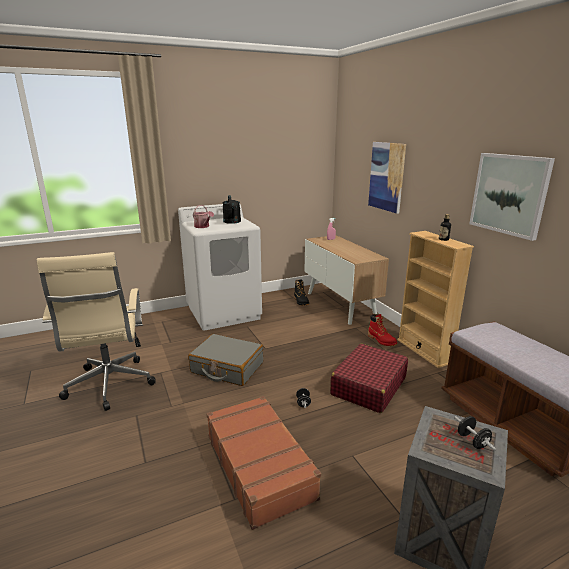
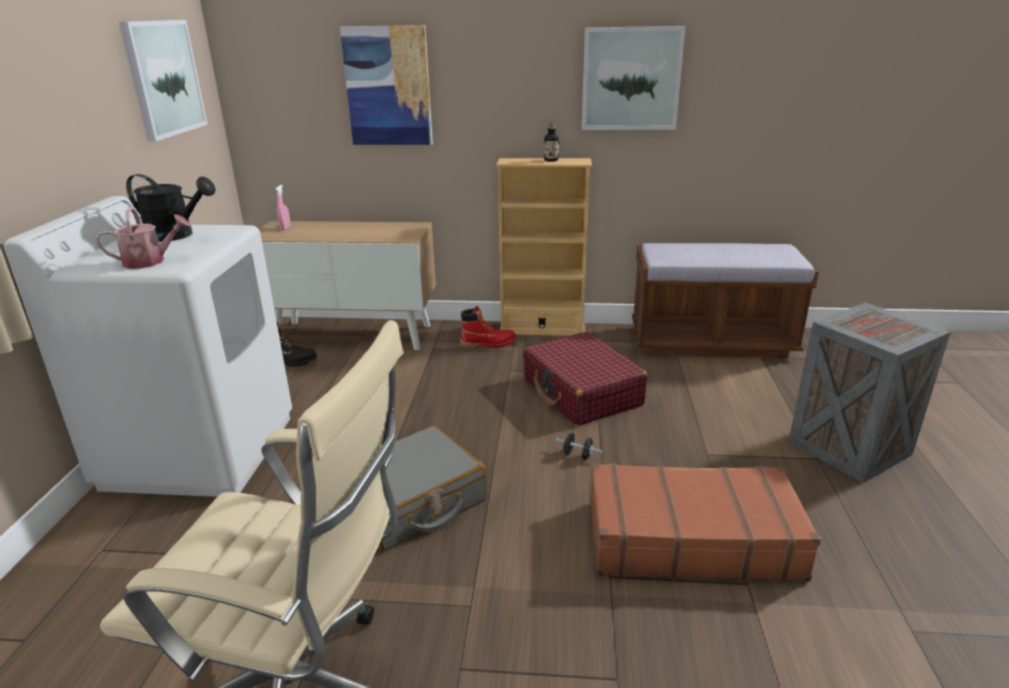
camera: 60 degrees left, 5 degrees up
(292, 160) = (163, 78): none -> picture
(472, 441) = (881, 321): black dumbbell -> none

